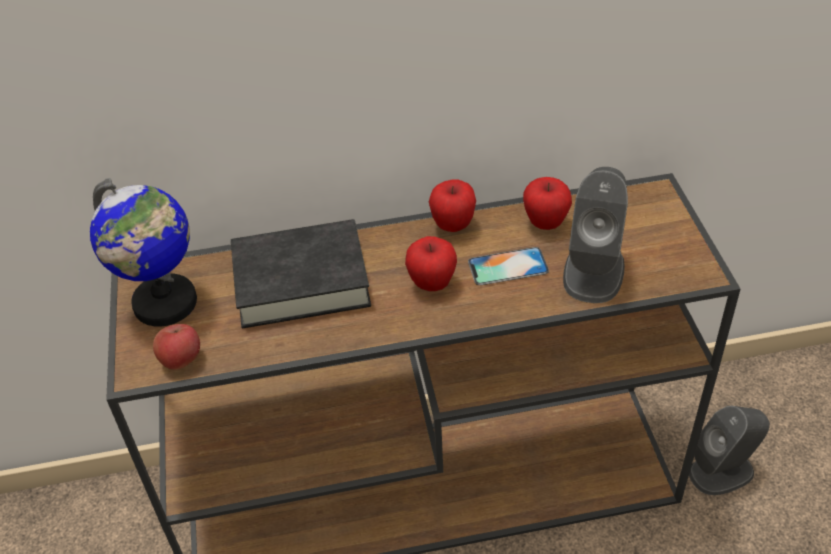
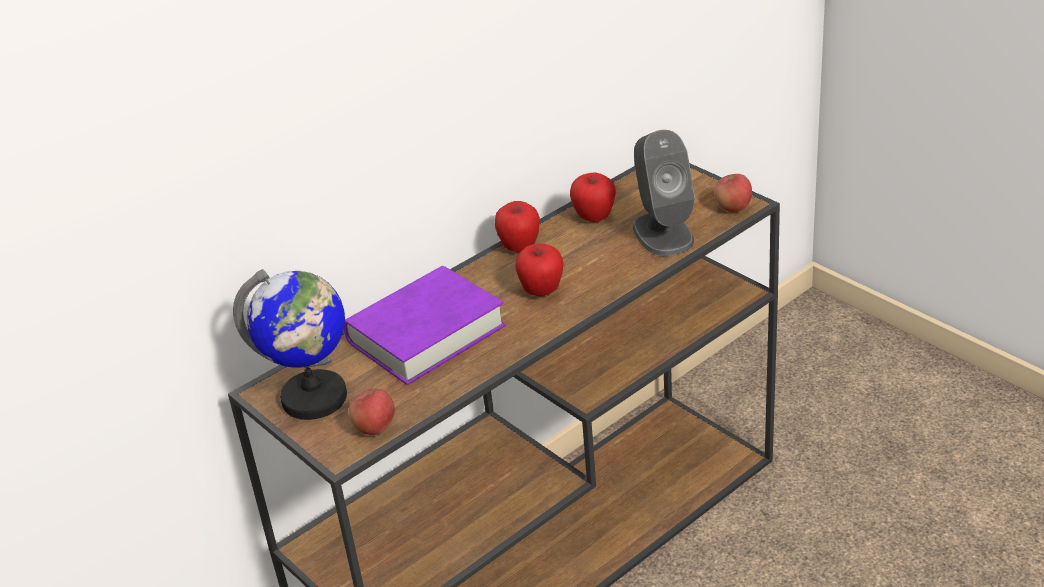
camera: 30 degrees left, 10 degrees down
(301, 281) = (426, 334): black book -> purple book
(508, 266) = (592, 257): phone -> none
(687, 272) = (733, 207): none -> apple
(722, 471) = (787, 424): grey speaker -> none

